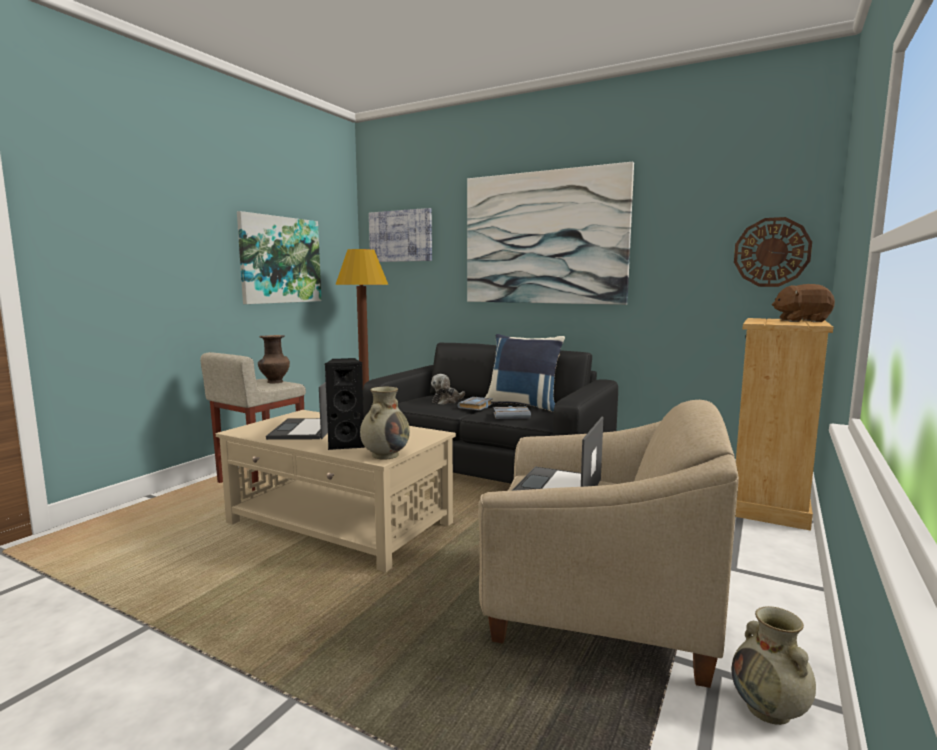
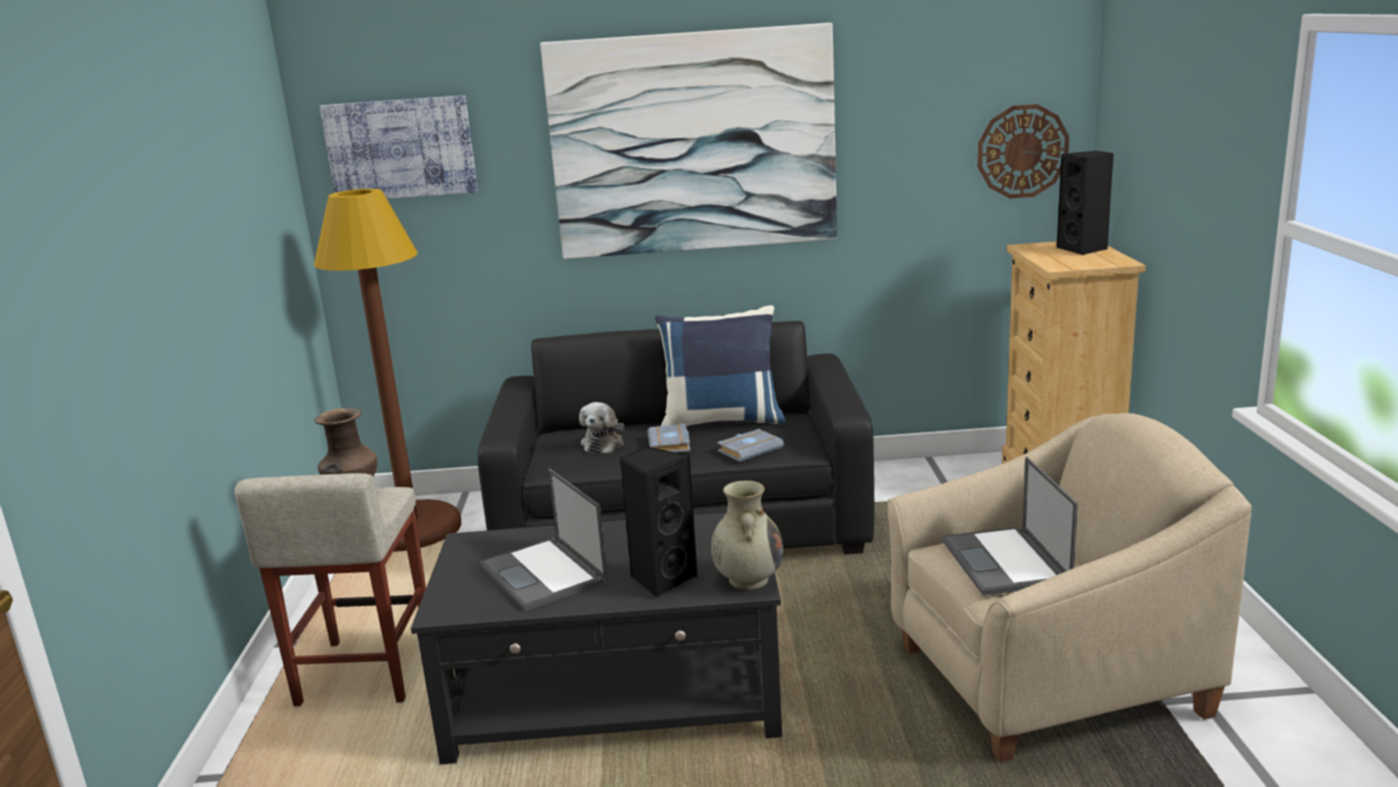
camera: 30 degrees left, 10 degrees up
(280, 260) = (234, 248): picture -> none
(340, 524) = (616, 697): beige coffee table -> black coffee table
(769, 710) = (1270, 715): beige vase -> none
(801, 321) = (1084, 249): brown plush toy -> black speaker

